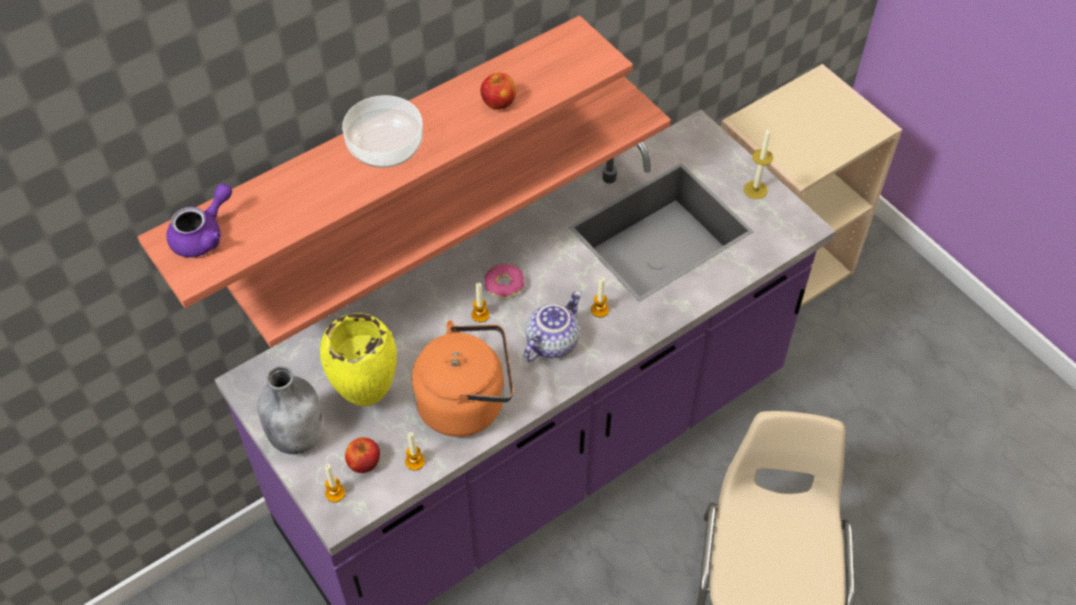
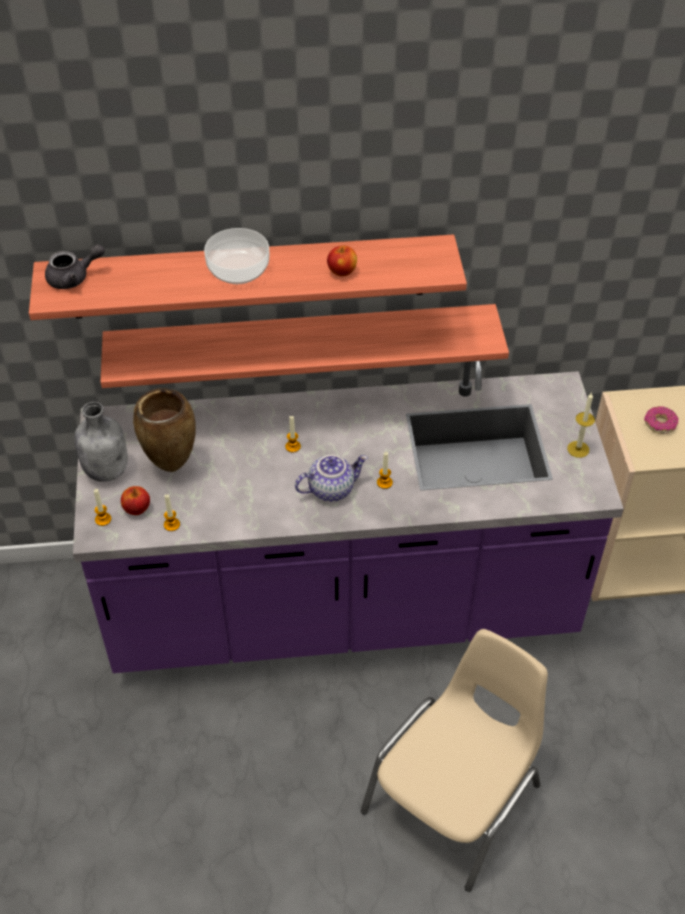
camera: 30 degrees right, 5 degrees down
(203, 235) = (74, 278): purple teapot -> grey teapot
(367, 399) = (171, 467): yellow vase -> brown vase
(467, 402) = (238, 502): orange kettle -> none
(504, 285) = (325, 434): donut -> donut (660, 424)

